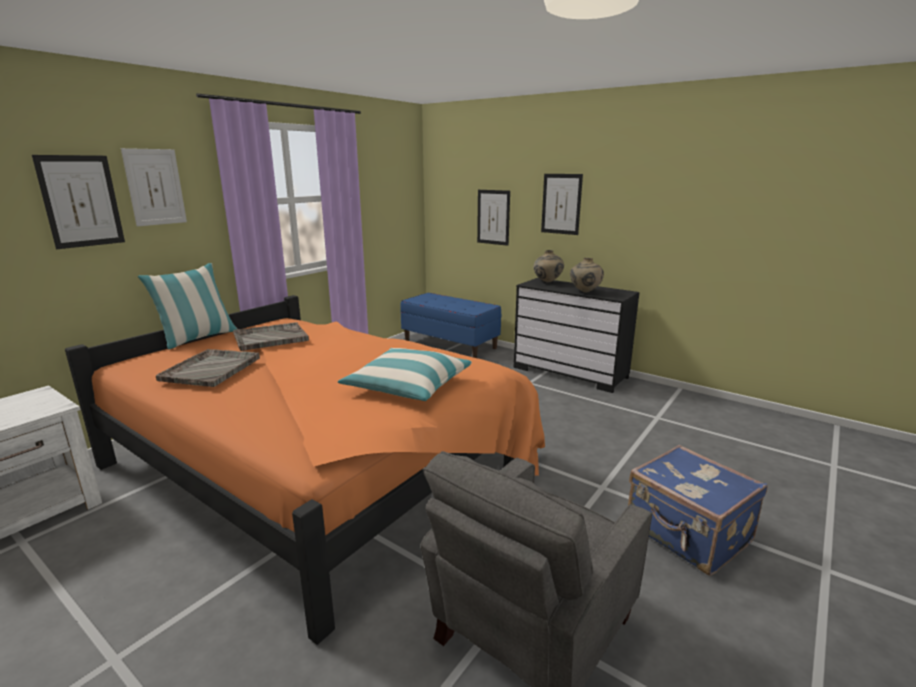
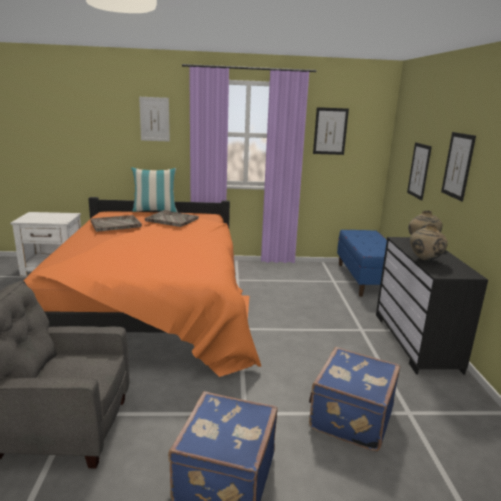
camera: 50 degrees right, 0 degrees up
(81, 201) = (115, 124): picture -> picture (330, 131)
(408, 386) = (147, 264): pillow -> none
(646, 441) = (350, 417): none -> blue suitcase

